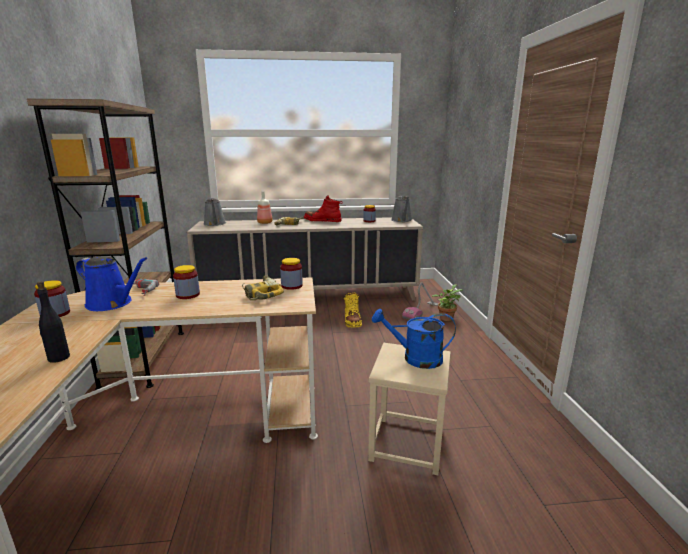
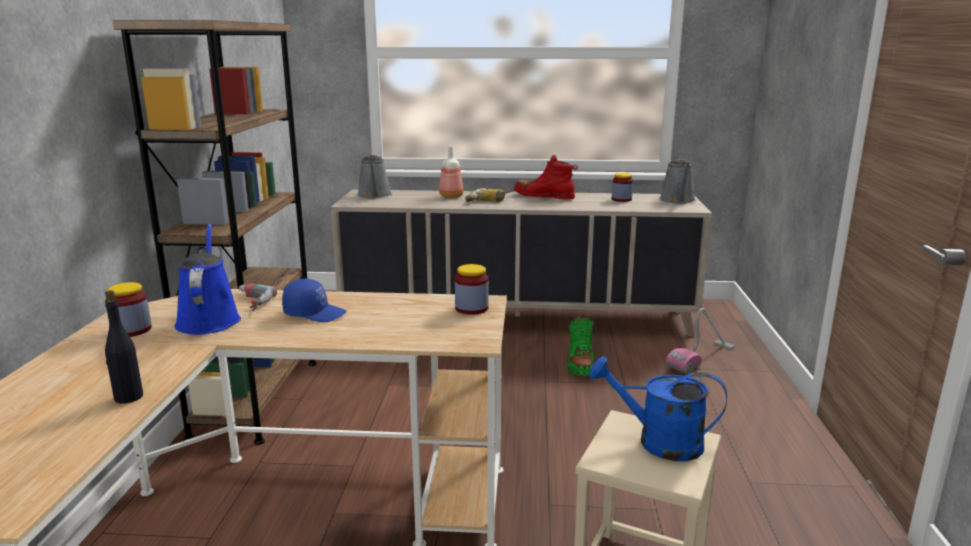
camera: 10 degrees right, 0 degrees up
(112, 303) = (209, 319): blue watering can -> blue watering can turned 135 degrees counterclockwise
(188, 295) = (315, 313): jar -> blue cap
(260, 294) = (421, 318): power drill -> none
(352, 321) = (580, 365): yellow boot -> green boot
(446, 317) = (743, 371): potted plant -> none

